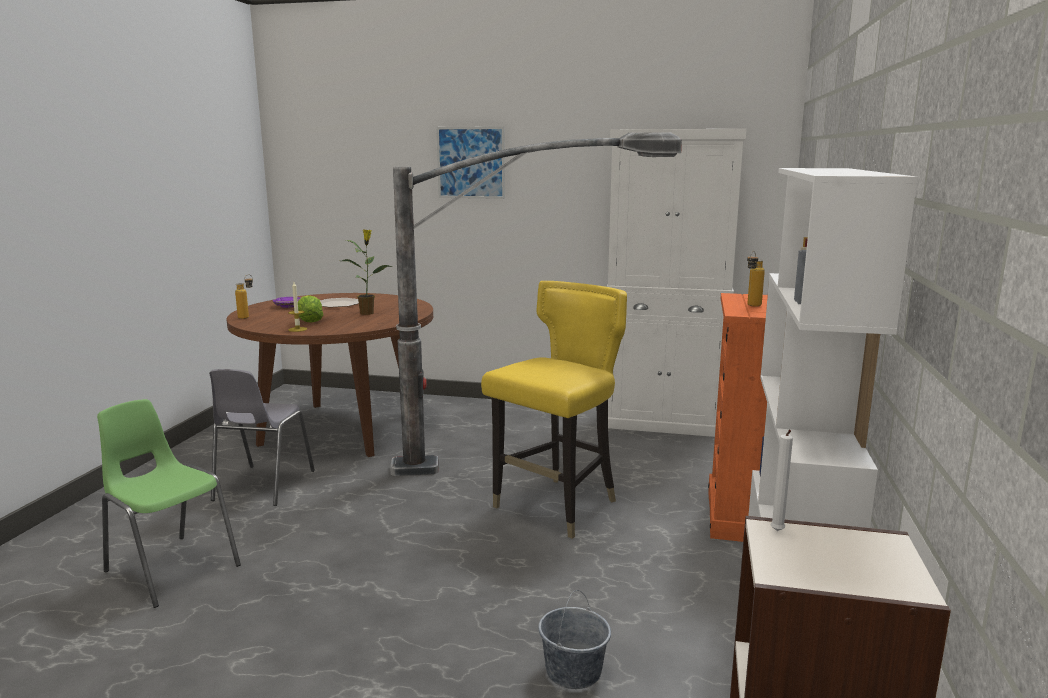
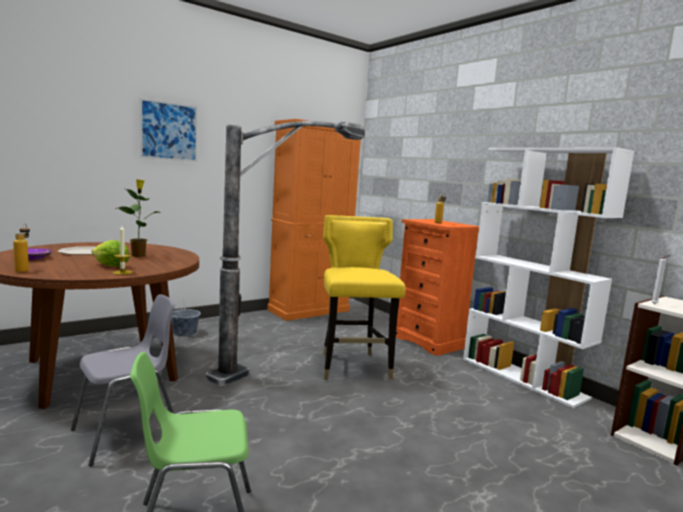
camera: 50 degrees left, 5 degrees down
(262, 486) = (128, 433): grey chair -> grey chair turned 90 degrees counterclockwise
(573, 671) = (515, 433): grey bucket -> grey bucket (184, 333)
(663, 422) = (309, 310): white cabinet -> orange cabinet

